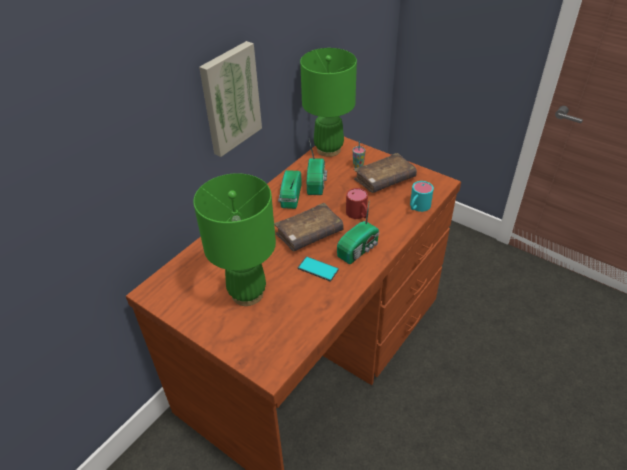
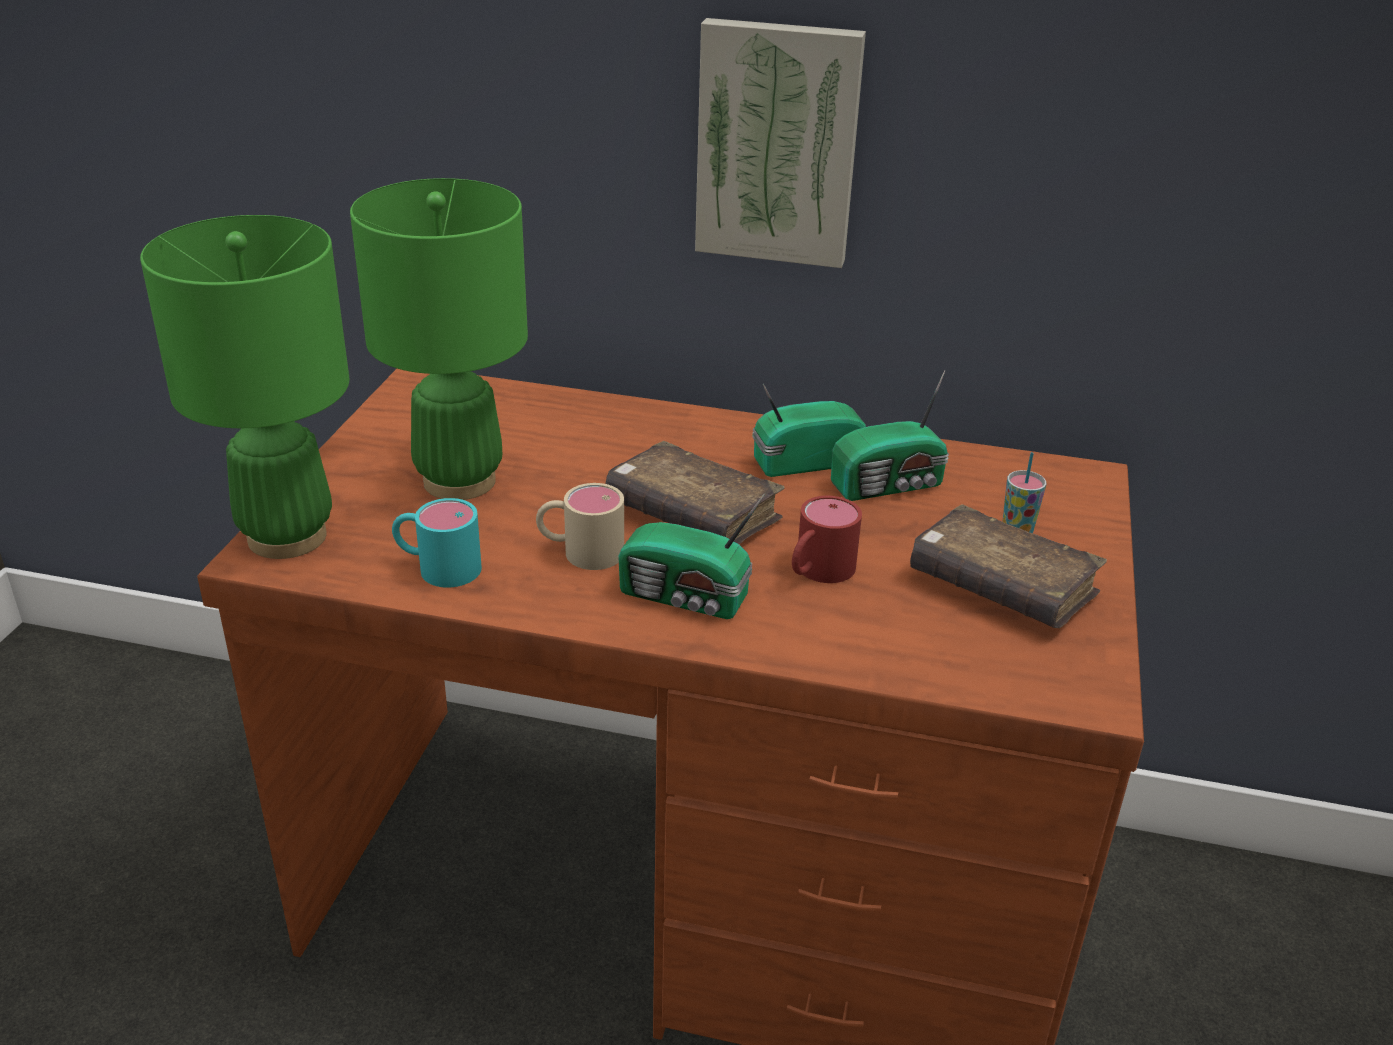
camera: 65 degrees right, 10 degrees down
(318, 269) = (580, 551): phone -> beige mug
(328, 149) = (1041, 473): green table lamp -> green table lamp (287, 536)
(417, 207) = (932, 667): turquoise mug -> turquoise mug (437, 567)

